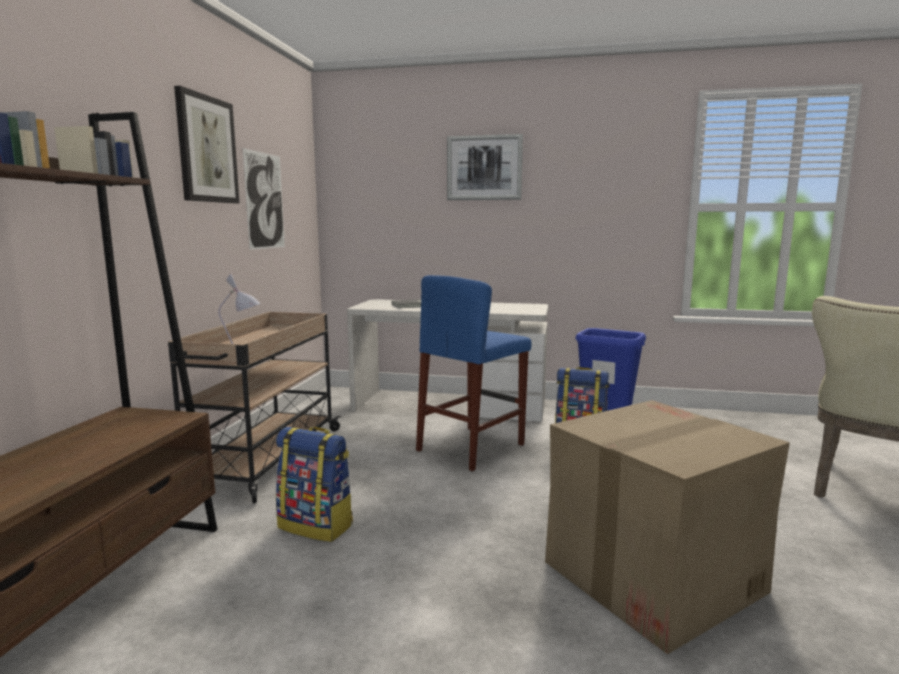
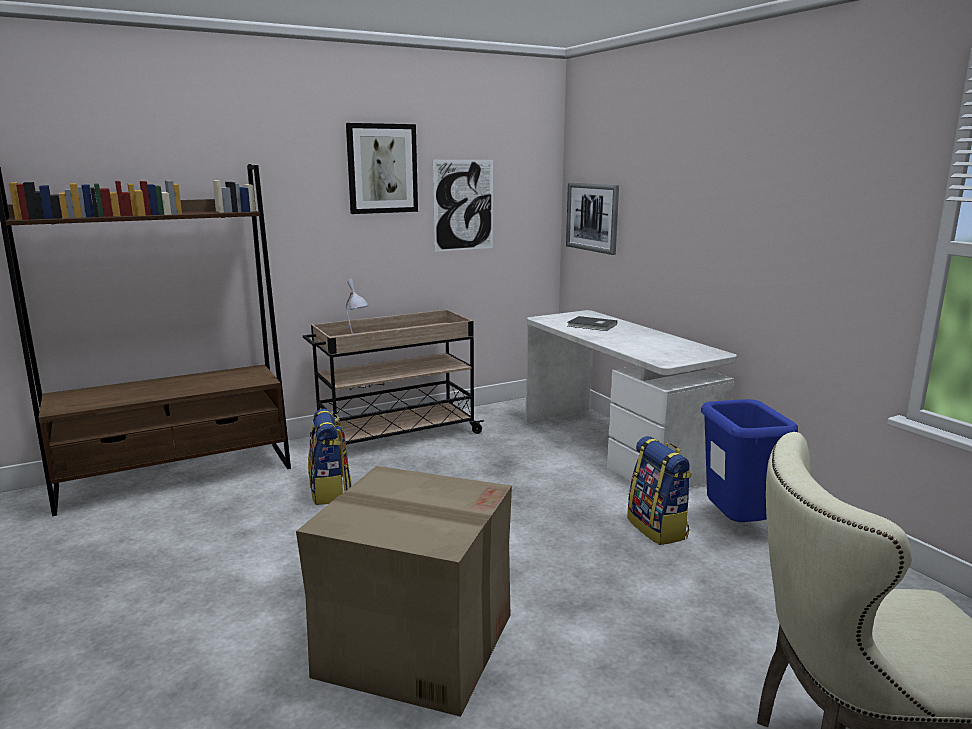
camera: 50 degrees right, 5 degrees up
(471, 447) = (538, 490): blue stool -> none
(484, 168) = (692, 168): picture -> picture (592, 217)

